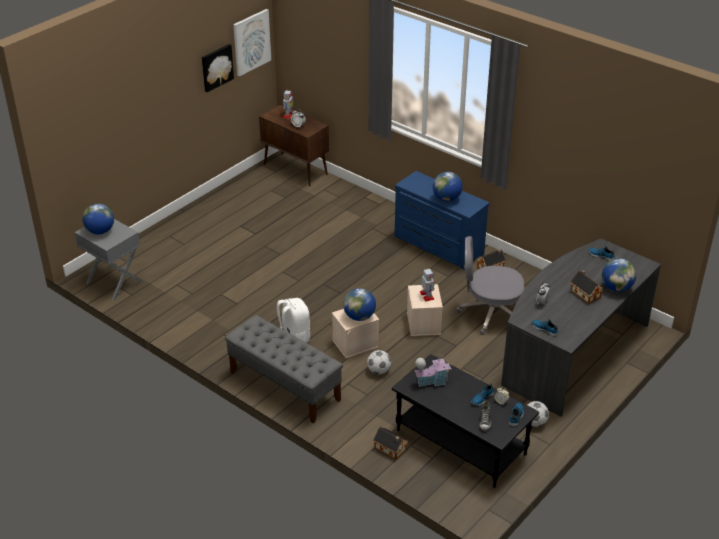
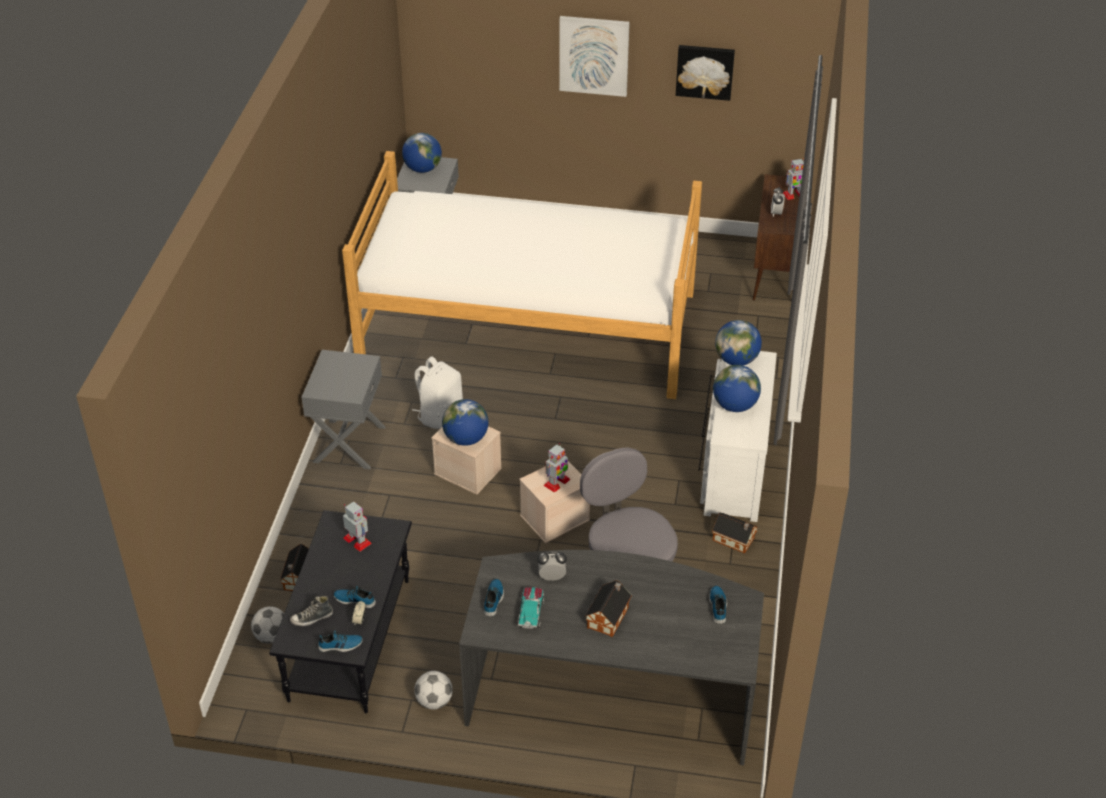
camera: 60 degrees right, 5 degrees up
(246, 273) = (528, 326): none -> bed
(251, 42) = (780, 67): picture -> picture (594, 55)
(284, 386) = (348, 444): grey bench -> grey nightstand
(379, 371) = (431, 512): football -> football (271, 636)
(431, 381) = (357, 541): toy house -> toy robot
(437, 246) = (732, 468): blue dresser -> white dresser
(564, 319) = (530, 612): none -> toy car
(616, 288) = (649, 648): globe -> globe (736, 360)

